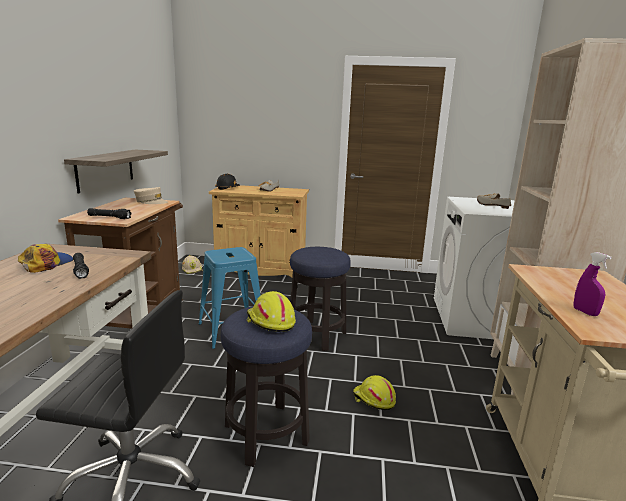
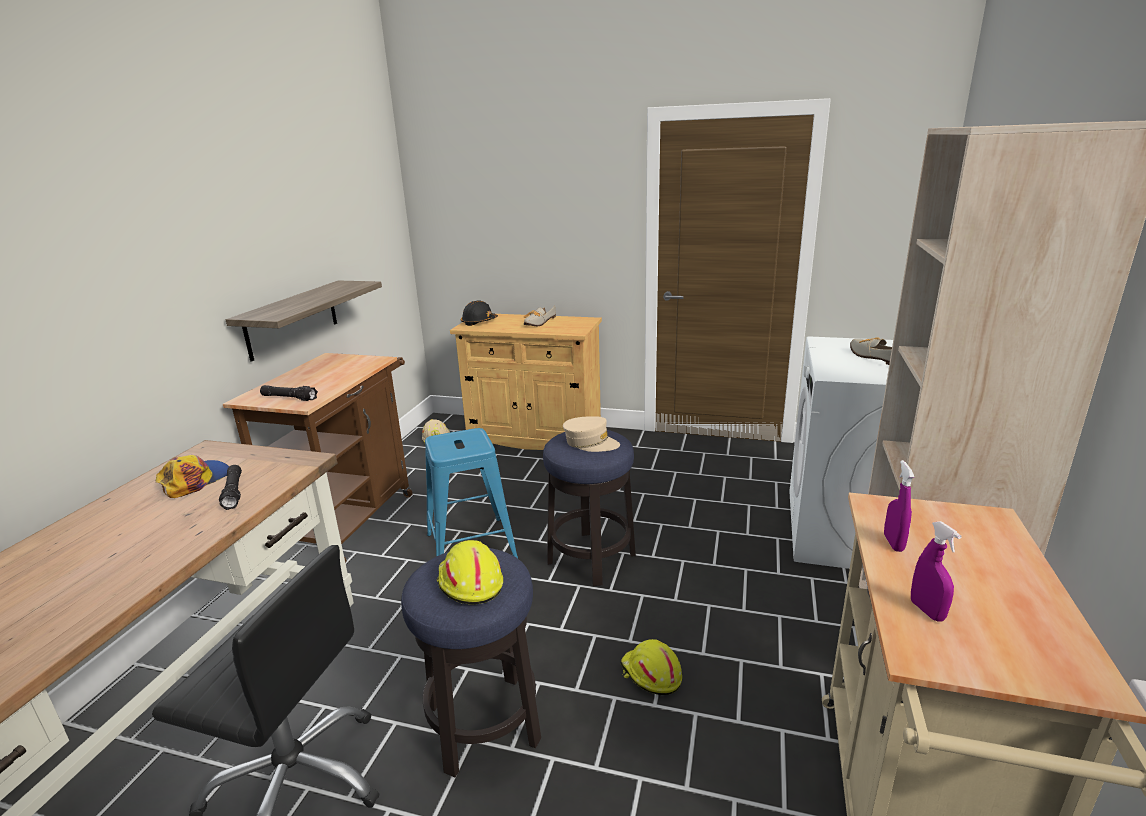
camera: 10 degrees right, 5 degrees up
(151, 202) = (357, 361): beige cap -> beige cap (590, 443)
(548, 284) = (893, 543): none -> purple spray bottle

